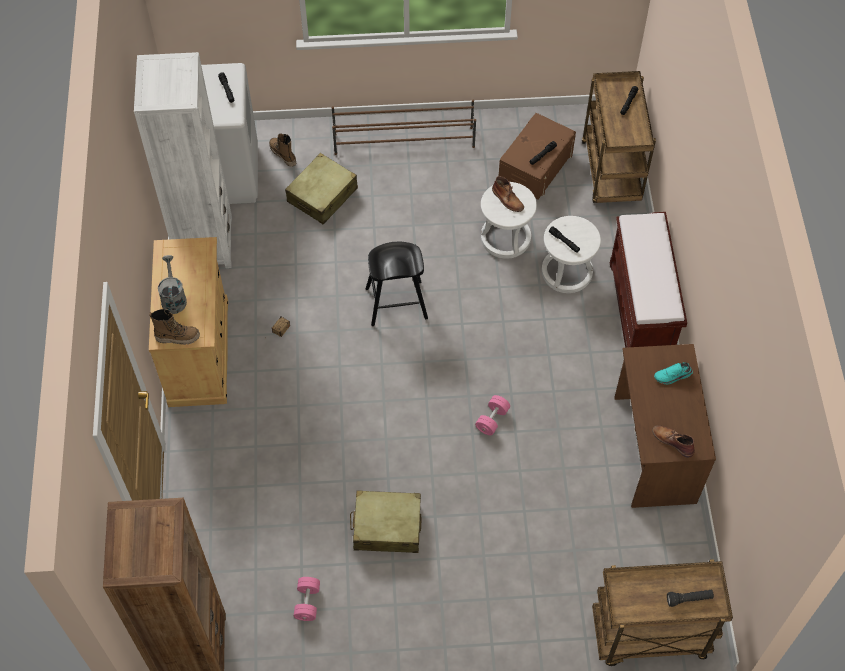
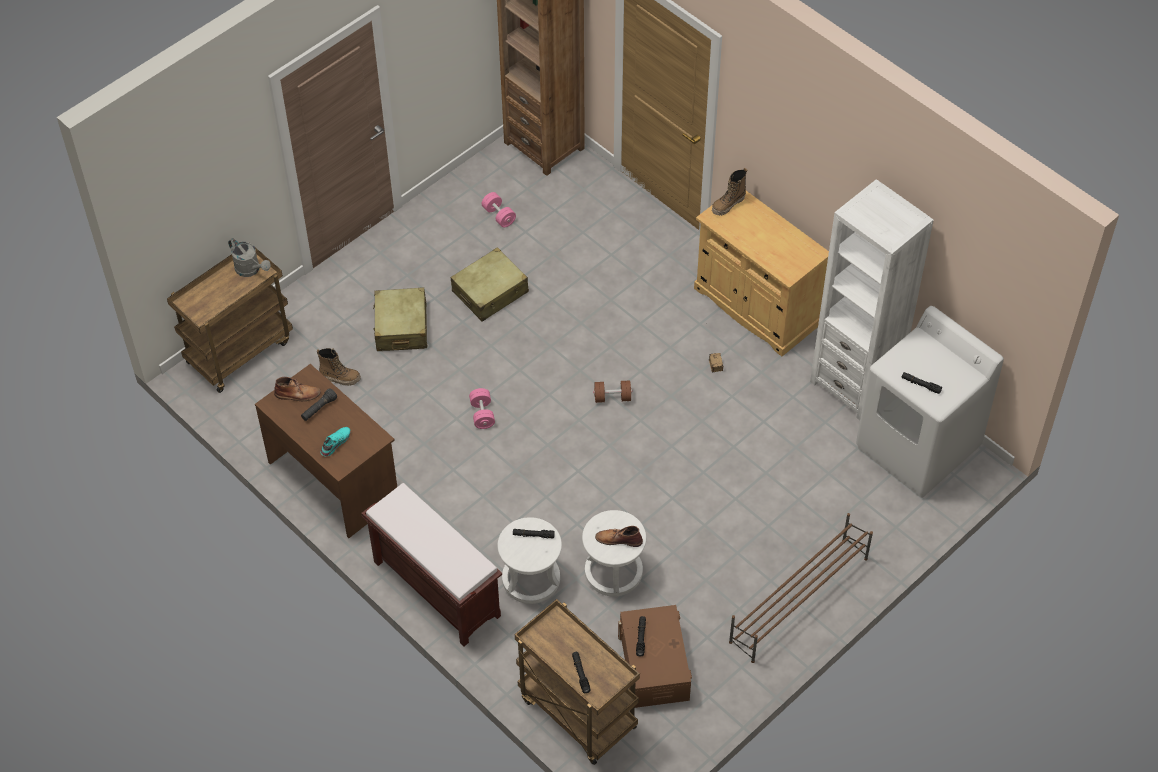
camera: 140 degrees right, 5 degrees down
(173, 297) = (765, 226): grey watering can -> grey watering can (251, 270)
(283, 155) = (886, 505): boot -> boot (340, 378)
(322, 195) = (809, 494): beige suitcase -> beige suitcase (401, 327)
(381, 360) = (612, 397): none -> brown dumbbell
(396, 303) = (648, 448): black stool -> none
(689, 599) = (207, 297): black flashlight -> black flashlight (319, 409)

